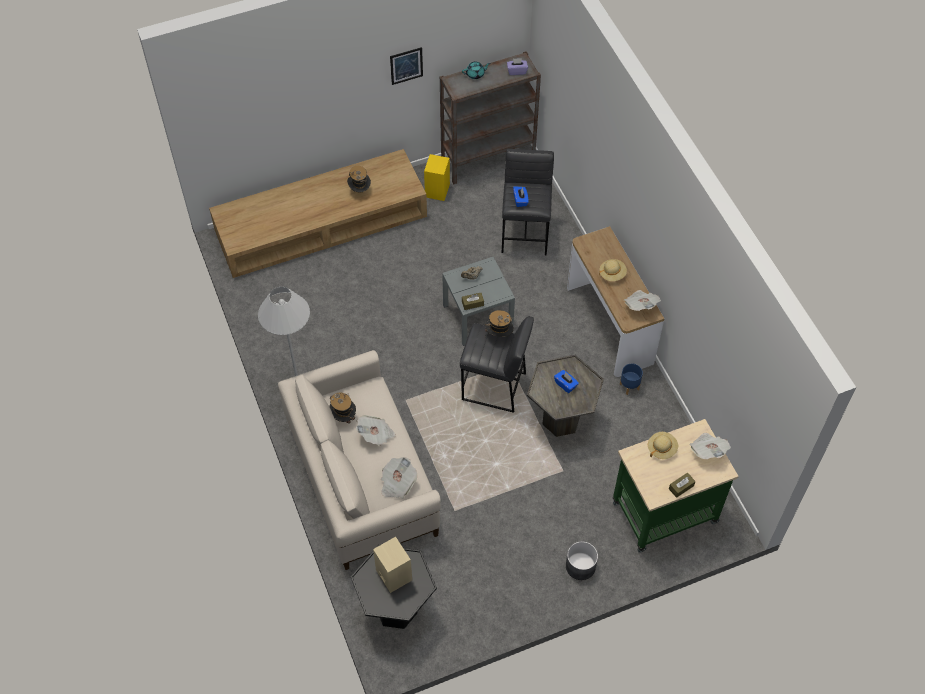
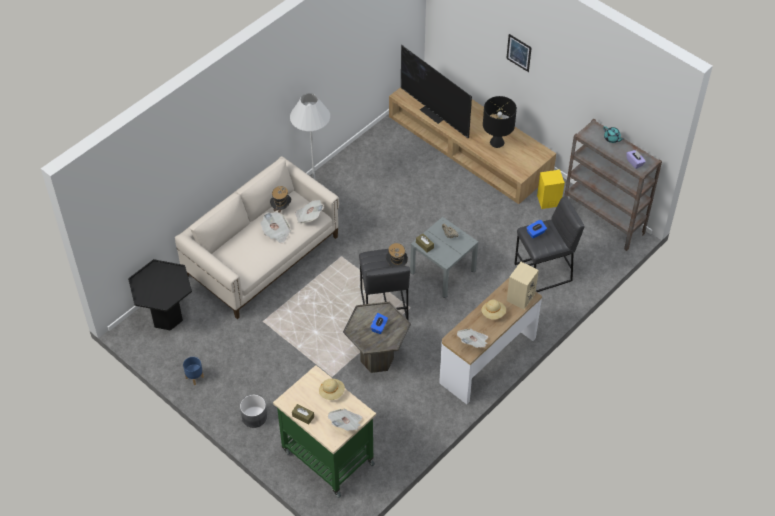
camera: 65 degrees right, 5 degrees down
(281, 225) = (434, 113): none -> television
(359, 190) = (497, 143): hat -> black table lamp
(393, 575) = (165, 282): beige speaker -> beige speaker (520, 296)
(397, 483) = (243, 260): newspaper -> newspaper (309, 216)
(406, 65) = (574, 87): picture -> picture (519, 52)
(629, 386) = (435, 394): blue planter -> blue planter (194, 377)

